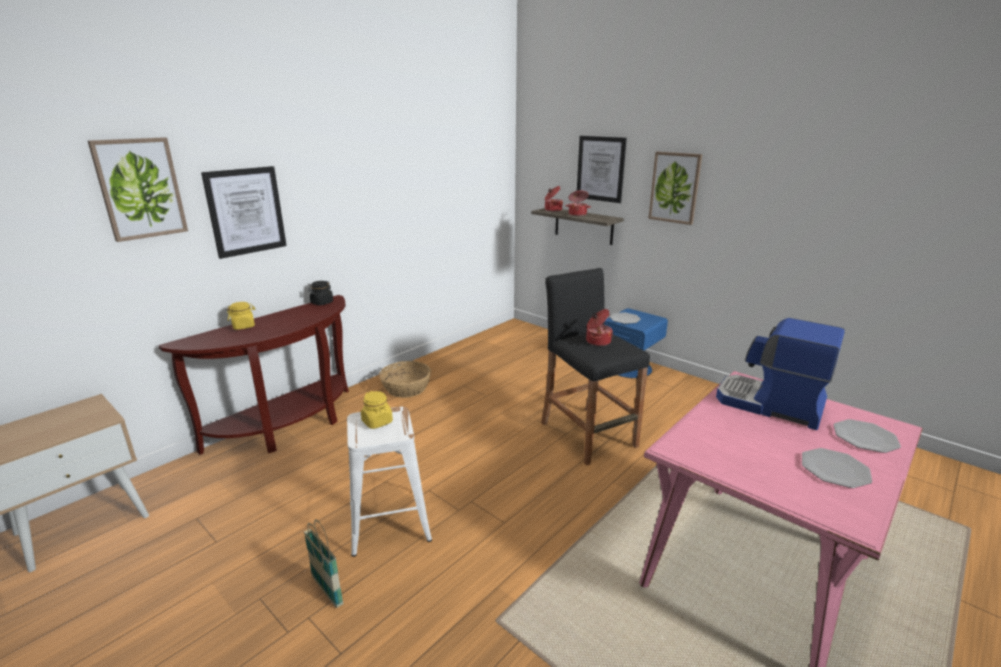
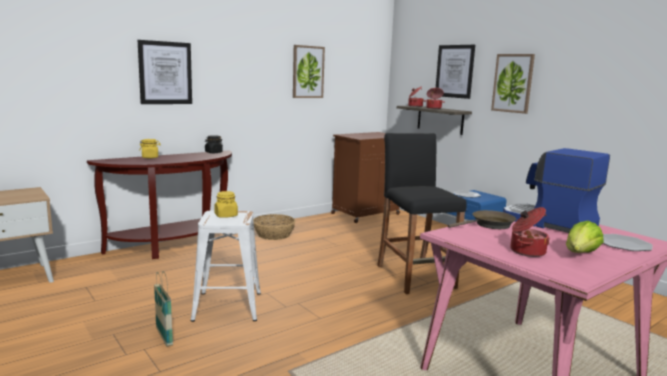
camera: 10 degrees right, 10 degrees down
(140, 188) = (94, 44): picture -> picture (307, 72)
(502, 338) = (366, 214): none -> brown cabinet
(597, 341) = (423, 188): cooking pot -> cooking pot (526, 251)
(712, 420) = (489, 225): none -> brown frying pan
(835, 469) = (580, 255): plate -> lettuce

